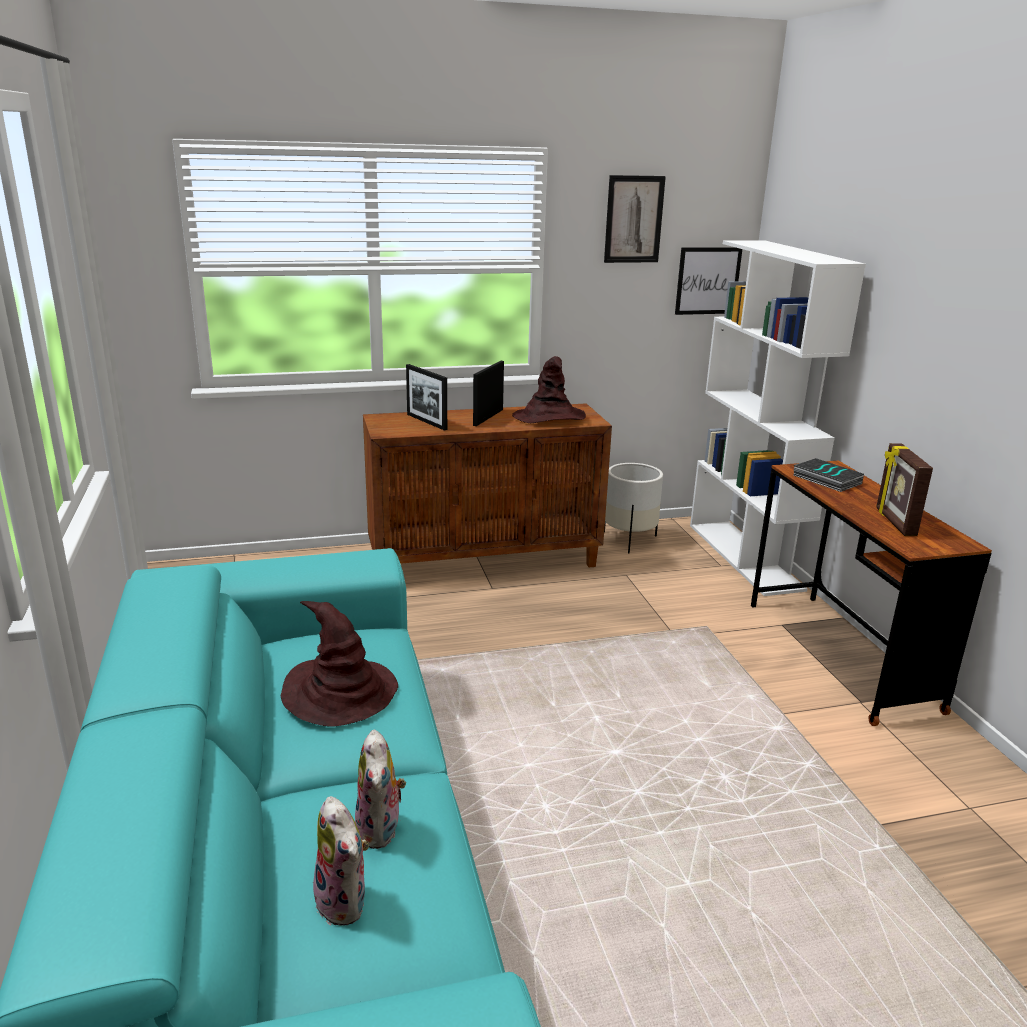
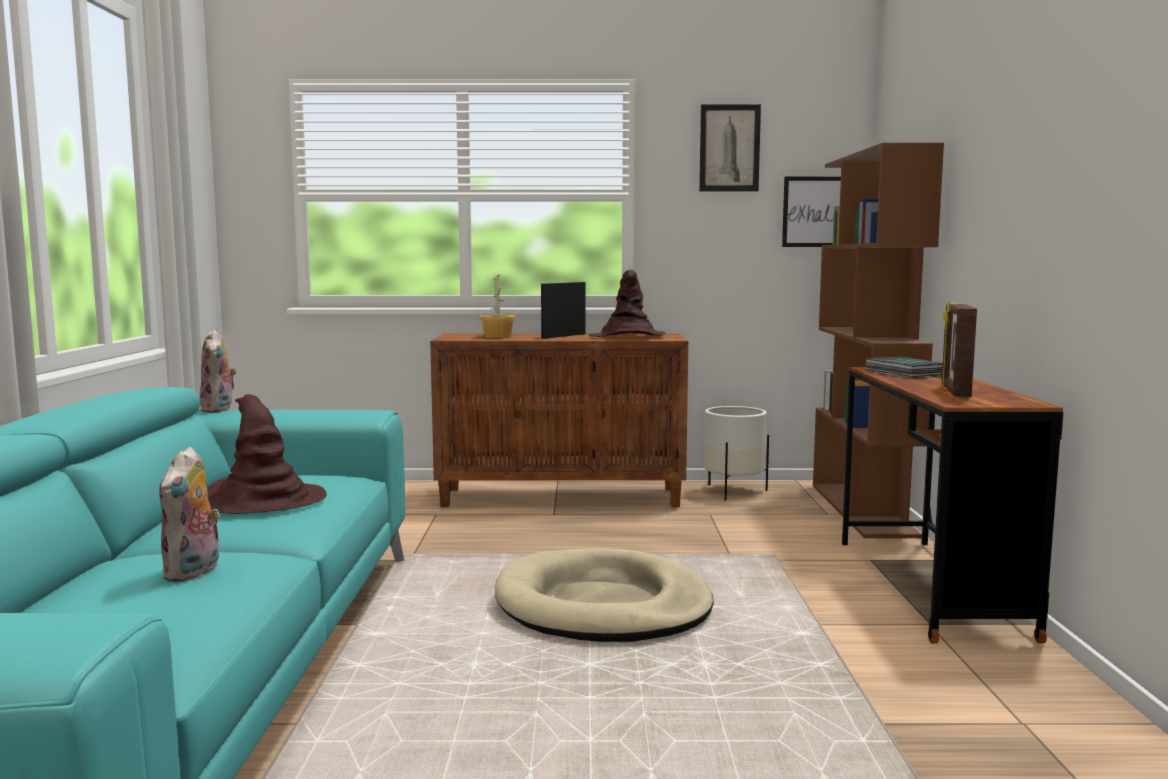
camera: 15 degrees right, 15 degrees down
(345, 902) = (100, 607): plush toy -> plush toy (219, 409)
(426, 422) = (498, 336): picture frame -> potted plant
(604, 713) = (602, 606): none -> beige dog bed
(745, 556) = (863, 509): white bookcase -> brown bookcase

